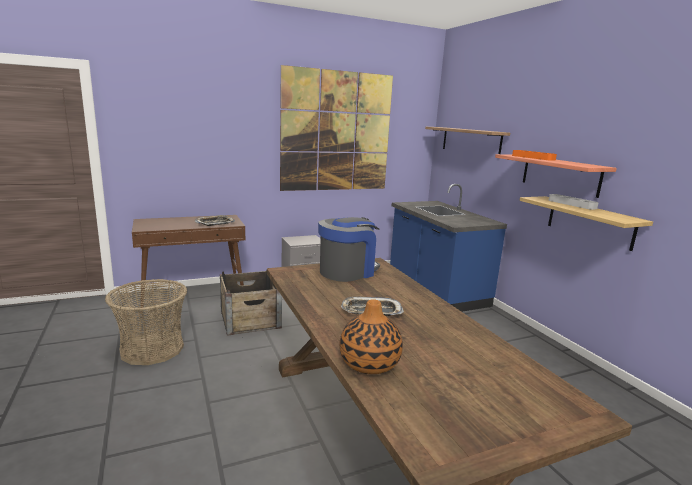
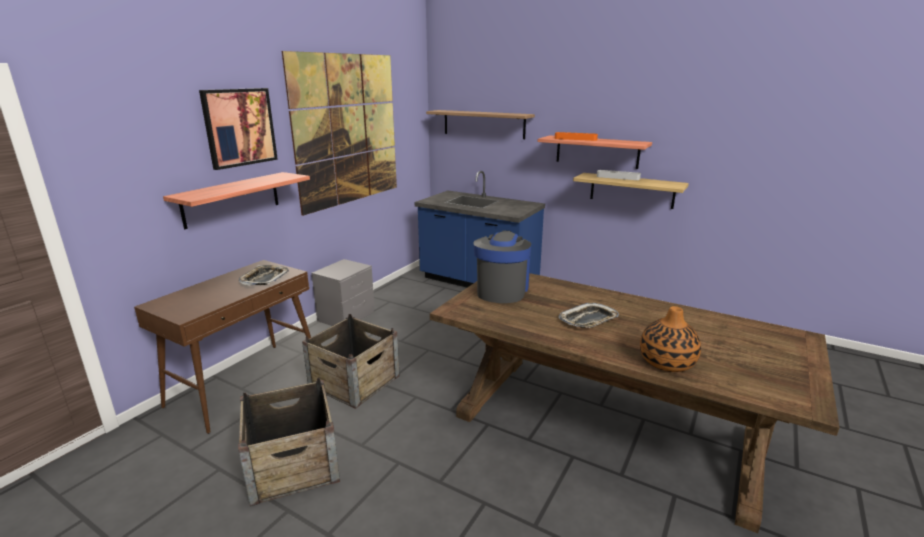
camera: 35 degrees left, 5 degrees up
(152, 349) = (292, 464): basket -> crate
(221, 166) = (232, 199): none -> shelf
(235, 116) = (239, 127): none -> picture

